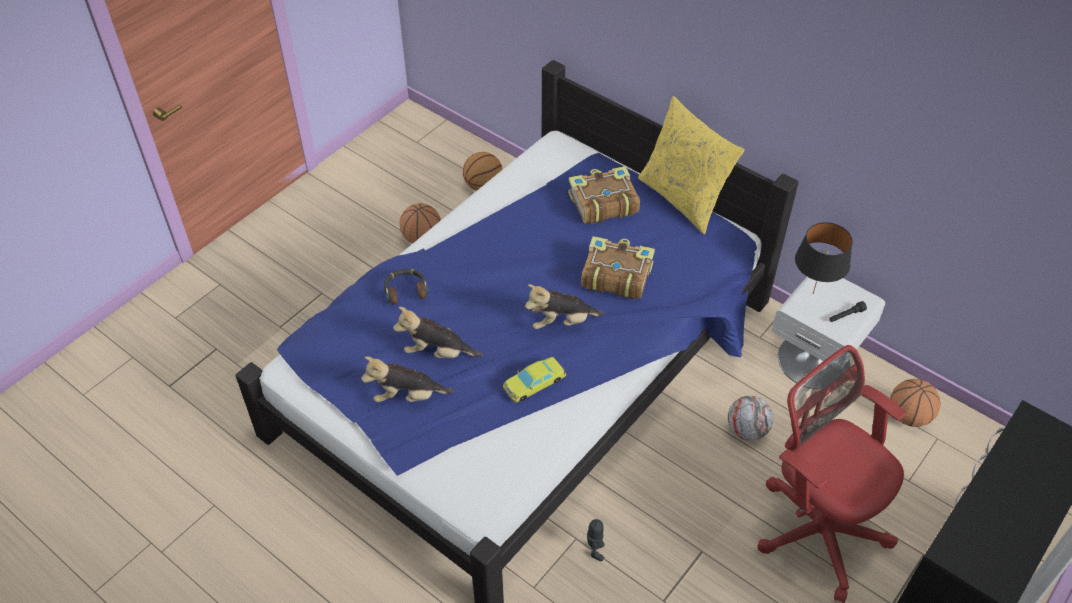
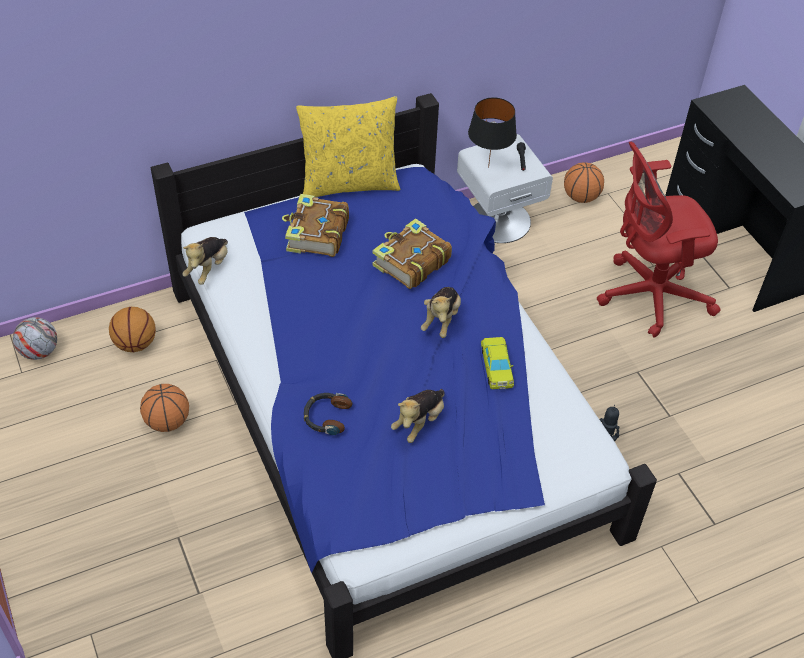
camera: 65 degrees left, 0 degrees up
(408, 396) = (458, 464): plush toy -> plush toy (208, 268)
(747, 430) = (541, 291): football -> football (39, 351)

